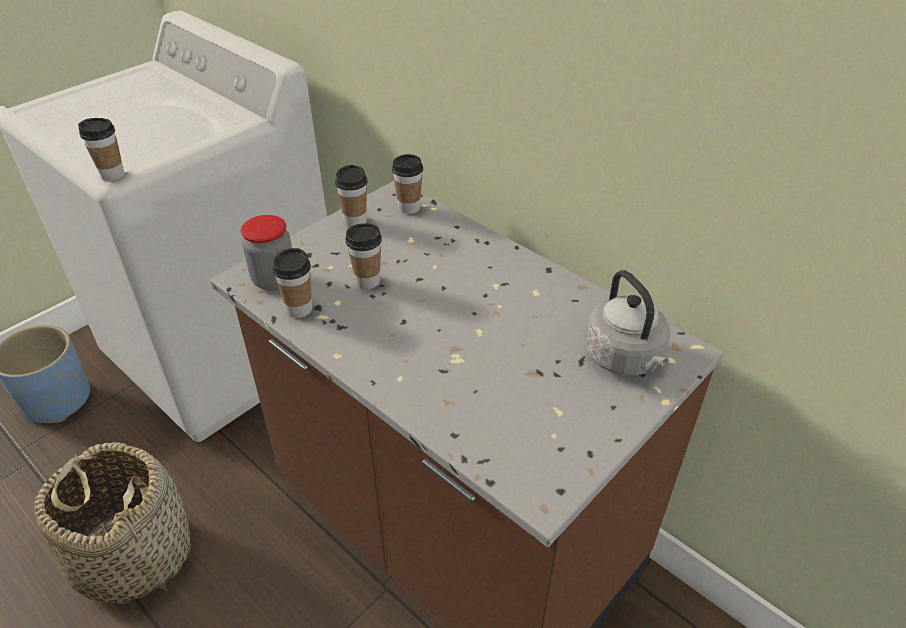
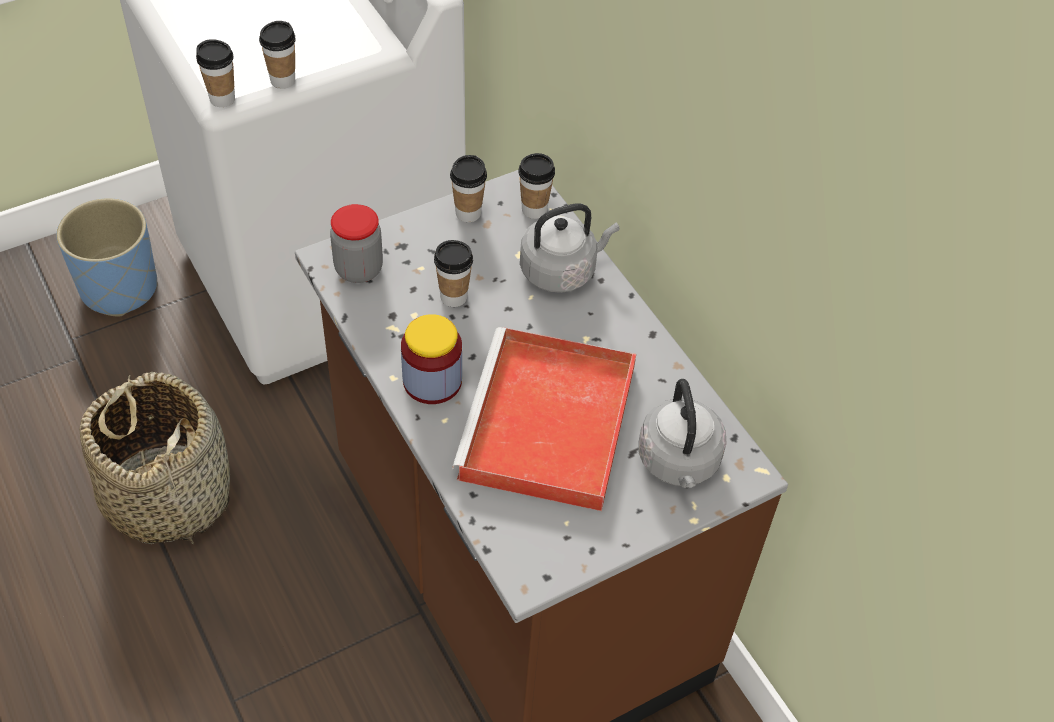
camera: 15 degrees right, 10 degrees up
(299, 309) = (373, 313): cup -> cup (283, 80)
(375, 349) = (432, 381): none -> jar
(451, 243) = (561, 270): none -> grey kettle
(497, 359) = (548, 426): none -> red tray

